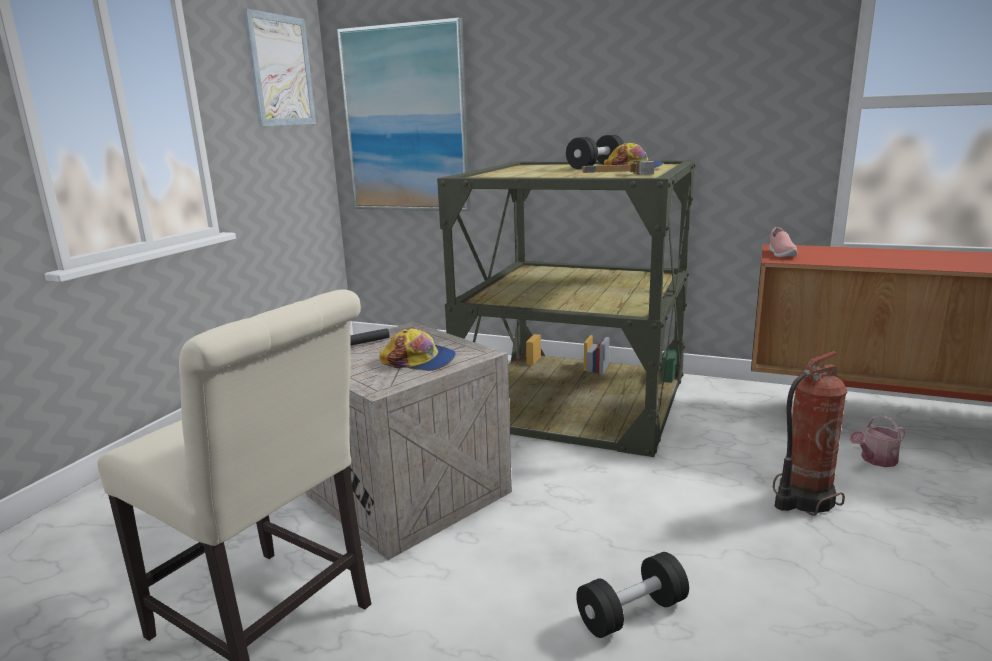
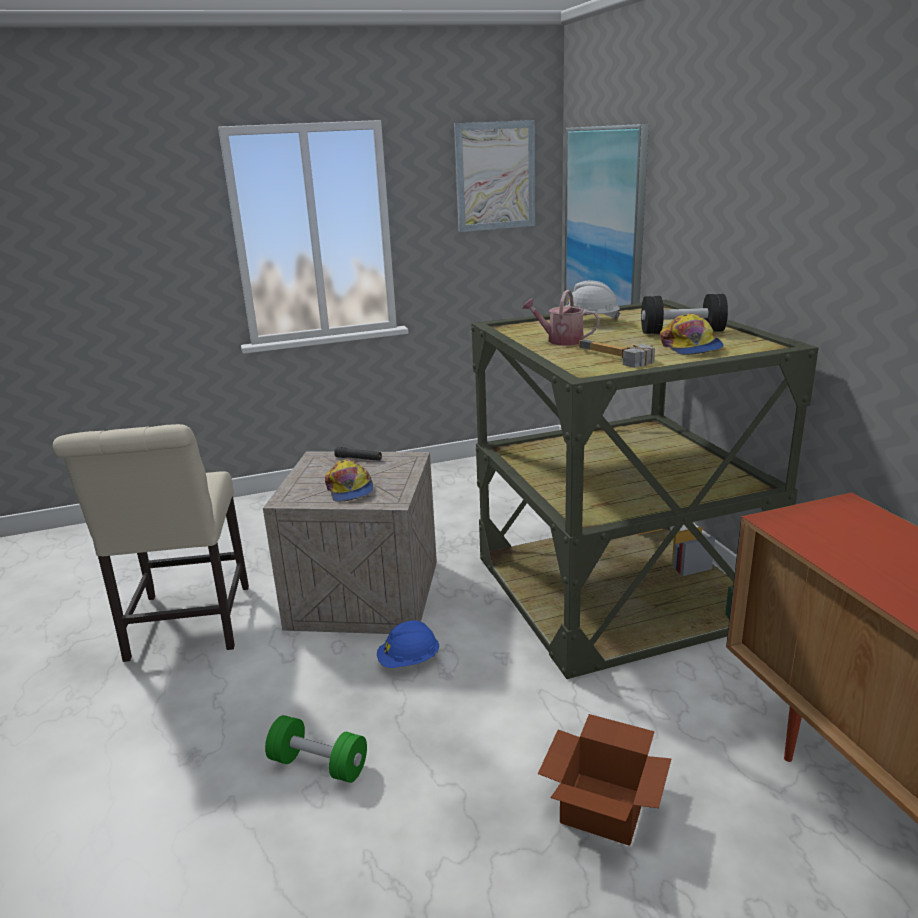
camera: 50 degrees right, 5 degrees up
(515, 171) = (589, 321): none -> white hard hat
(543, 510) = (409, 661): none -> blue hard hat
(632, 613) = (319, 764): black dumbbell -> green dumbbell
(780, 254) = (808, 515): pink shoe -> none
(802, 500) = (605, 806): fire extinguisher -> cardboard box
(875, 460) = (782, 842): watering can -> watering can (560, 340)

